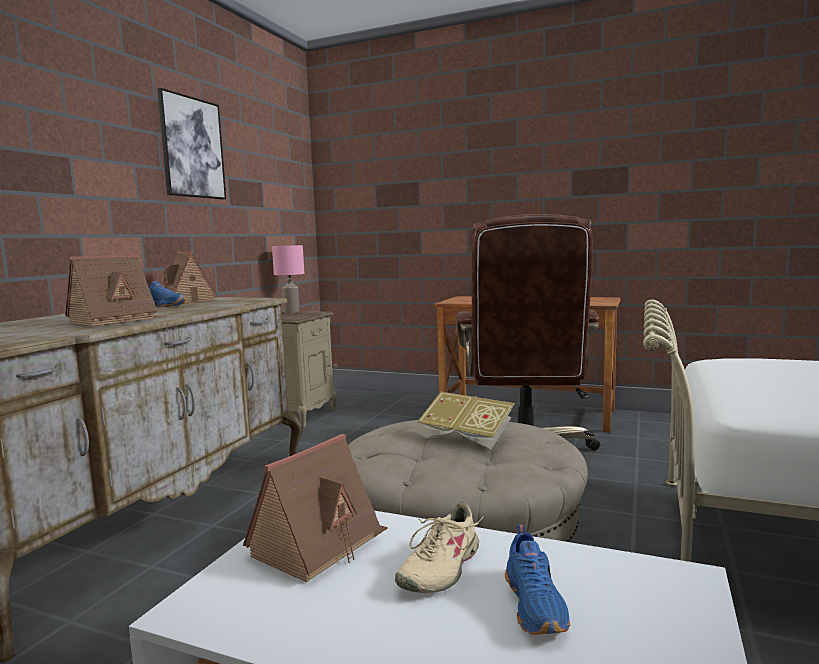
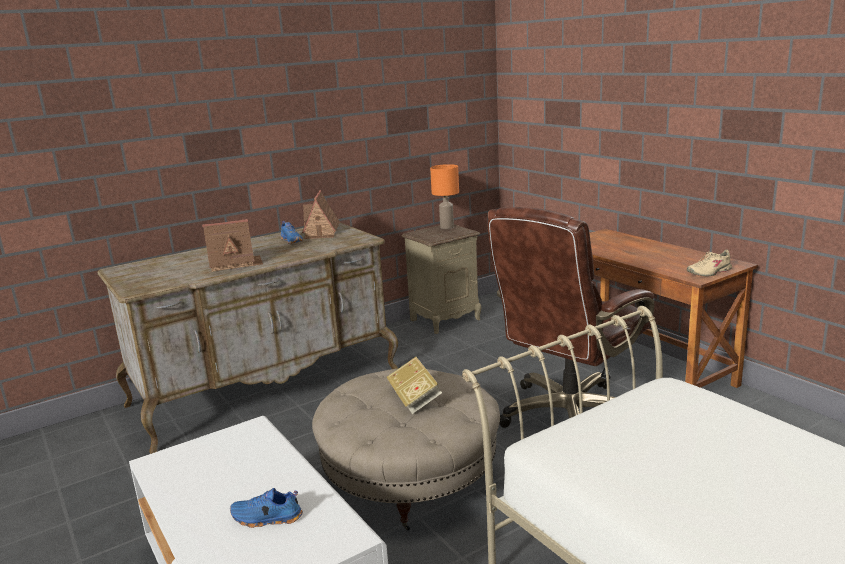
camera: 35 degrees right, 10 degrees up
(192, 148) = (347, 94): picture -> none
(291, 312) = (447, 227): pink table lamp -> orange table lamp
(319, 544) = (233, 449): toy house -> none
(439, 568) = (259, 483): beige shoe -> beige shoe (709, 272)
(536, 605) = (266, 519): blue shoe -> blue shoe turned 60 degrees clockwise

